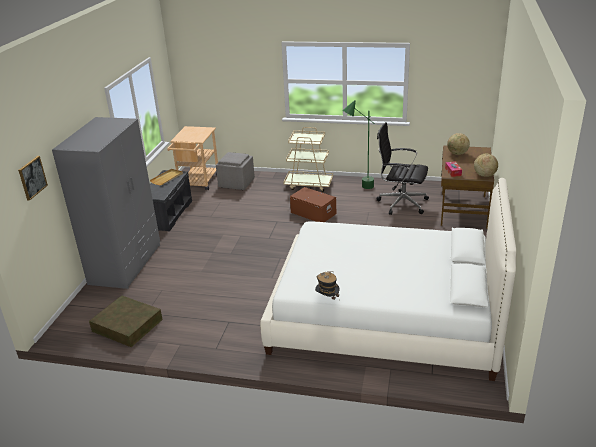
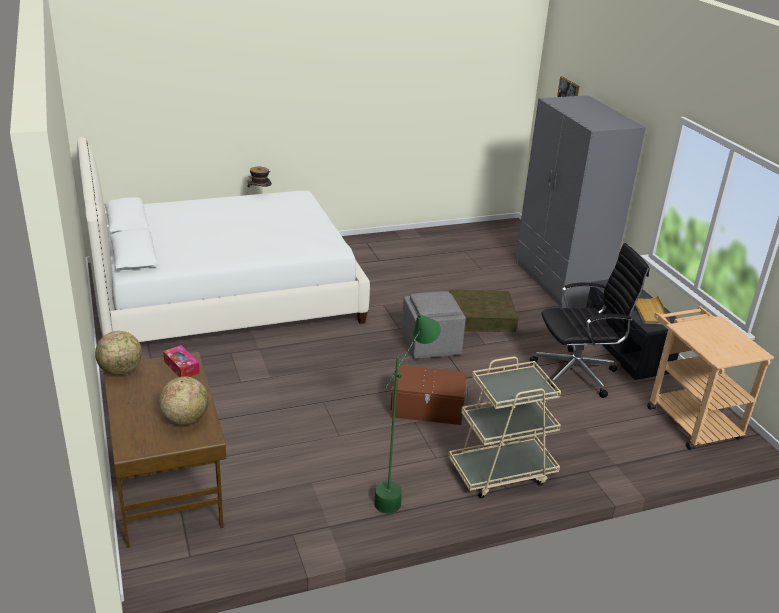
camera: 145 degrees right, 0 degrees up
(127, 325) = (465, 240): brown storage box -> brown storage box (481, 317)
(236, 183) = (628, 437): grey ottoman -> grey ottoman (431, 345)
(401, 203) = (294, 473): black office chair -> black office chair (577, 374)

